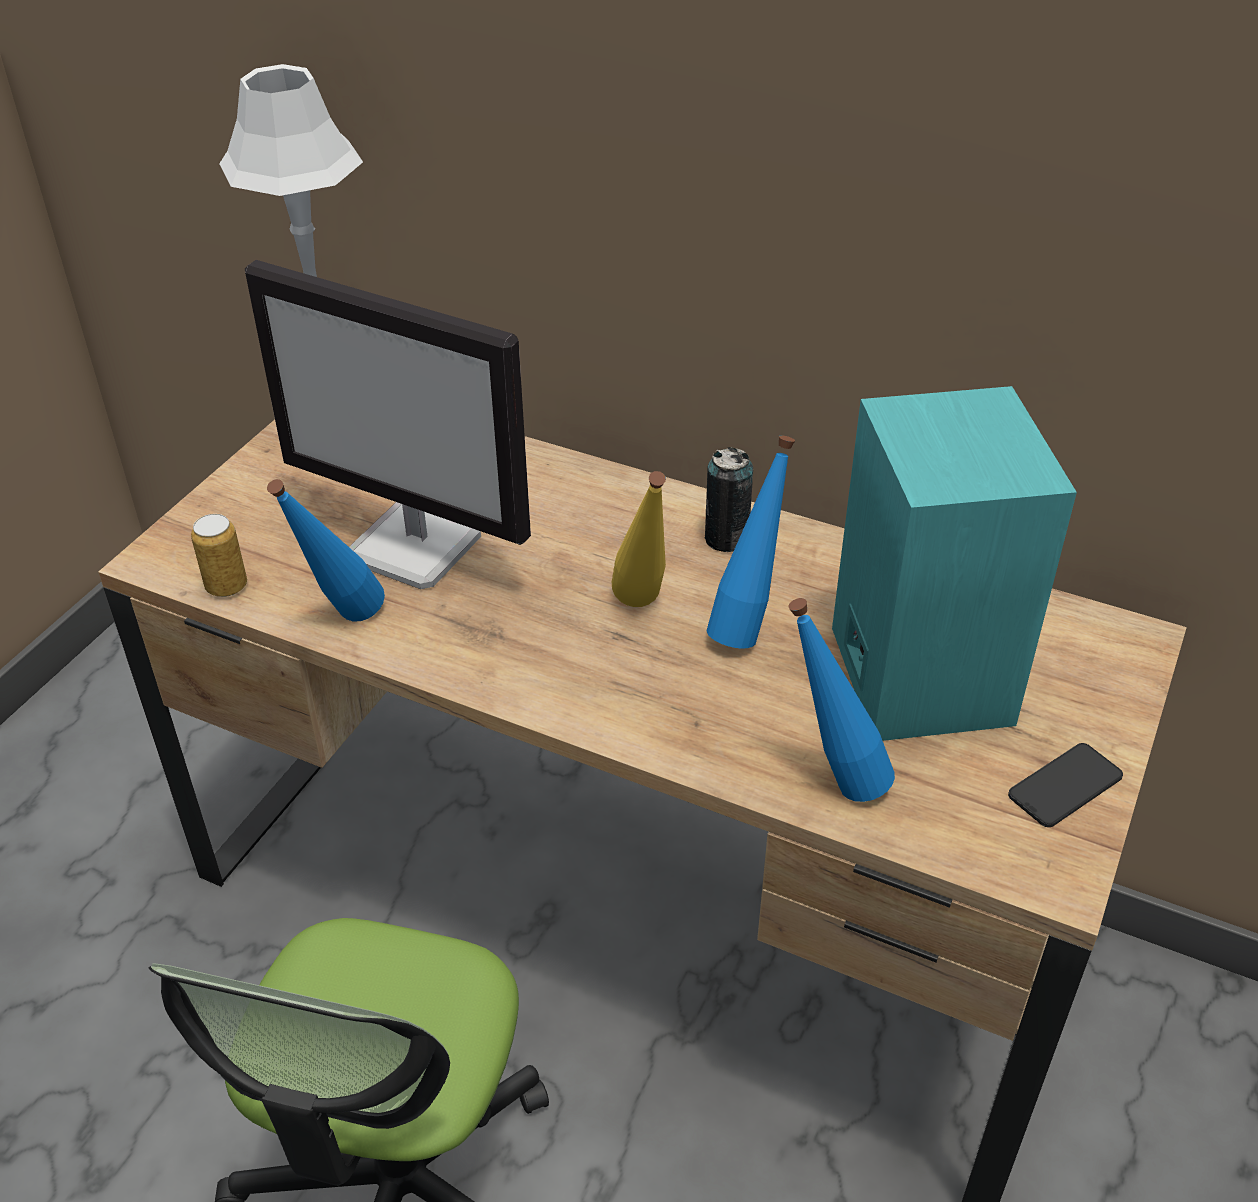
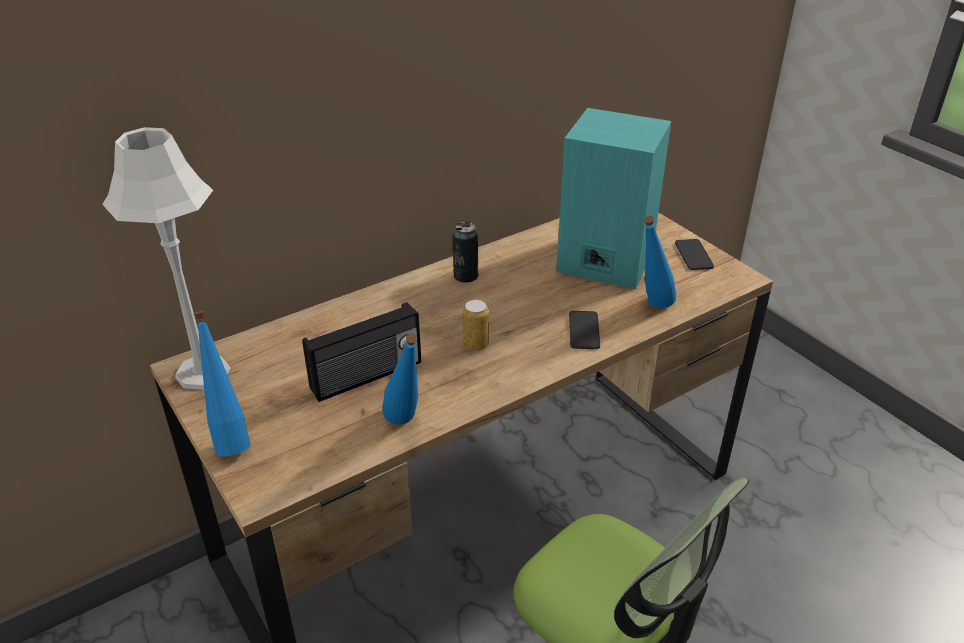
camera: 60 degrees left, 5 degrees down
(226, 586) = (323, 466): can -> can (476, 345)
(417, 547) = (367, 377): monitor -> radio
(643, 611) = (495, 319): yellow bottle -> none
(695, 718) = (584, 330): none -> phone
(747, 626) = (534, 293): blue bottle -> blue bottle (230, 439)

